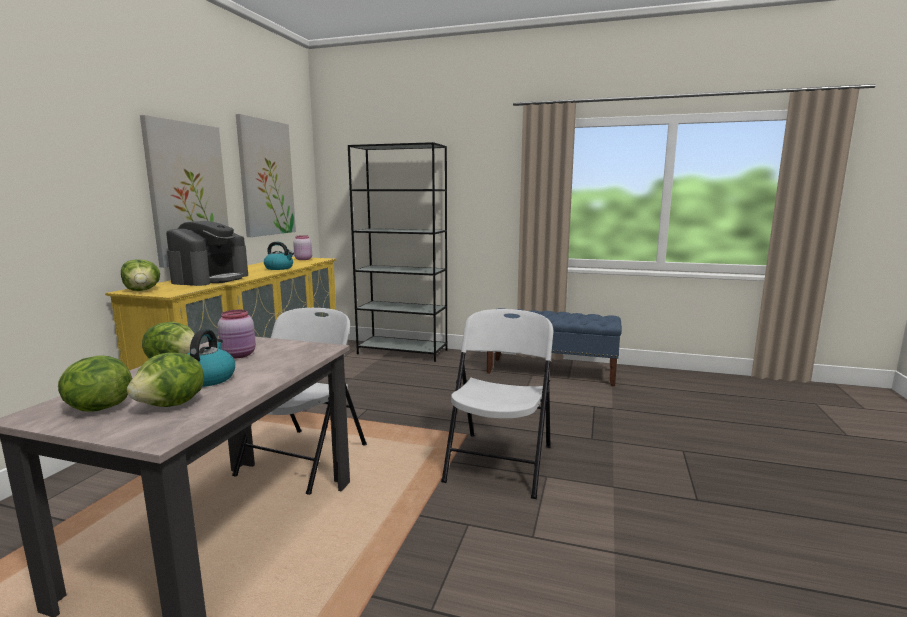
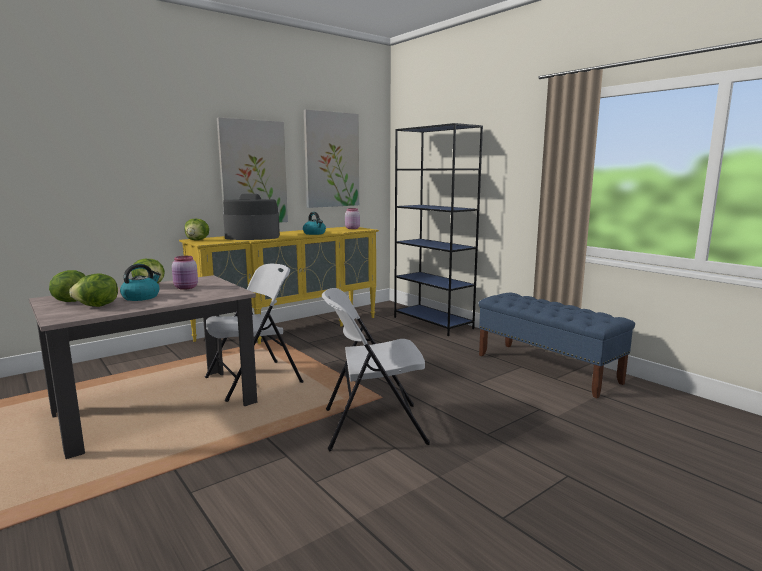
camera: 35 degrees right, 0 degrees up
(211, 279) = (252, 237): coffee machine -> coffee machine turned 150 degrees counterclockwise
(403, 352) = (433, 323): grey bookcase -> blue bookcase
(500, 463) = (374, 426): white chair -> white chair turned 150 degrees counterclockwise

